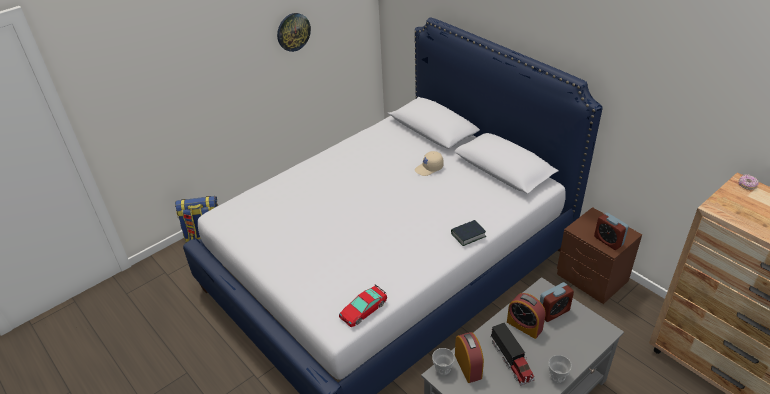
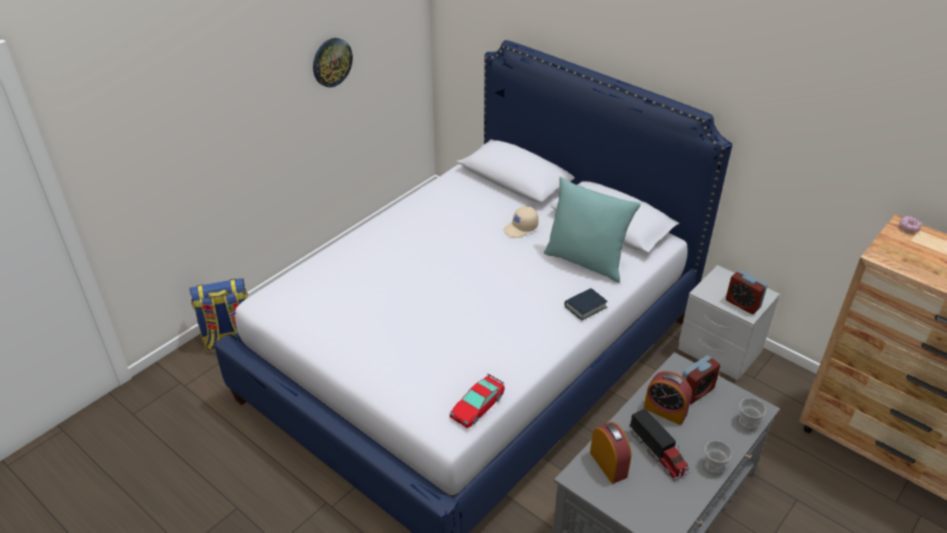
camera: 10 degrees left, 0 degrees up
(443, 368) = (579, 469): cup -> cup (748, 422)
(476, 198) = (586, 261): none -> turquoise pillow
(591, 278) = (719, 350): brown nightstand -> grey nightstand

